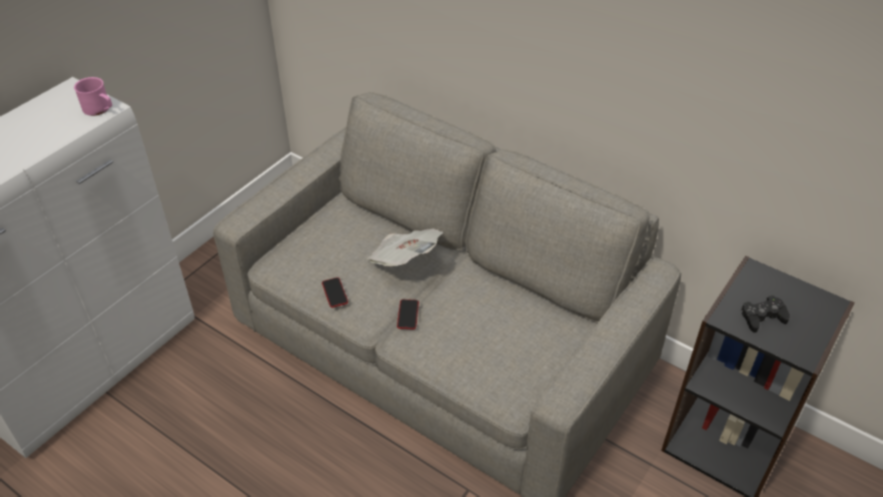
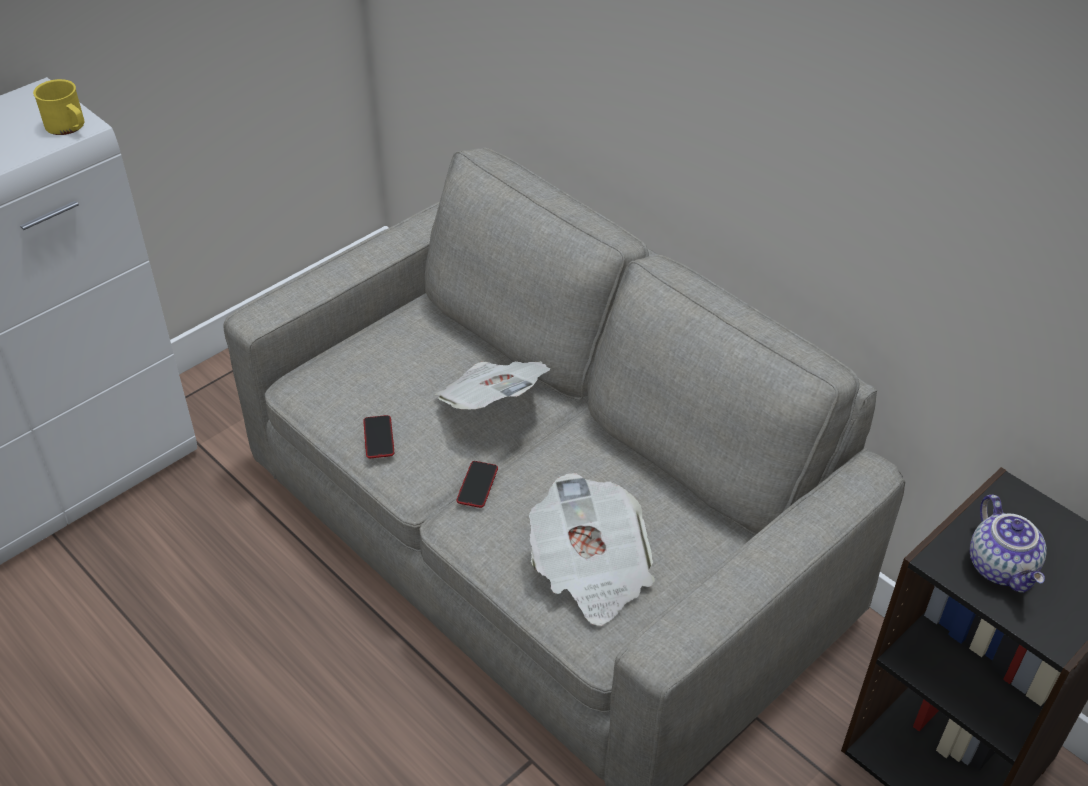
camera: 10 degrees right, 0 degrees up
(100, 109) = (69, 127): pink mug -> yellow mug
(495, 359) = (590, 571): none -> newspaper
(762, 317) = (1002, 567): black game controller -> teapot

